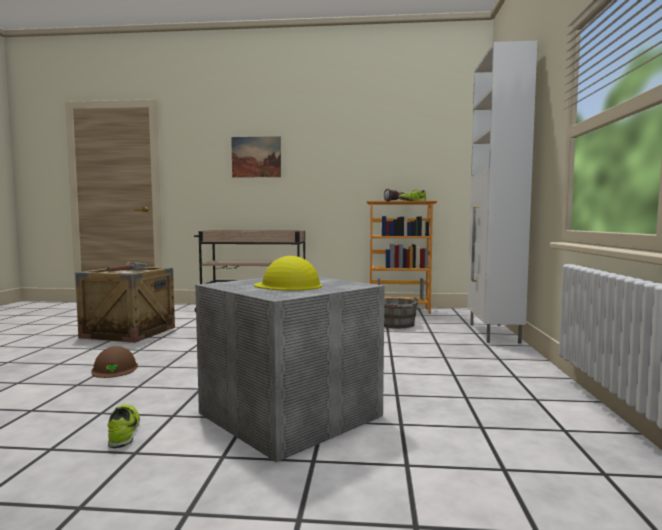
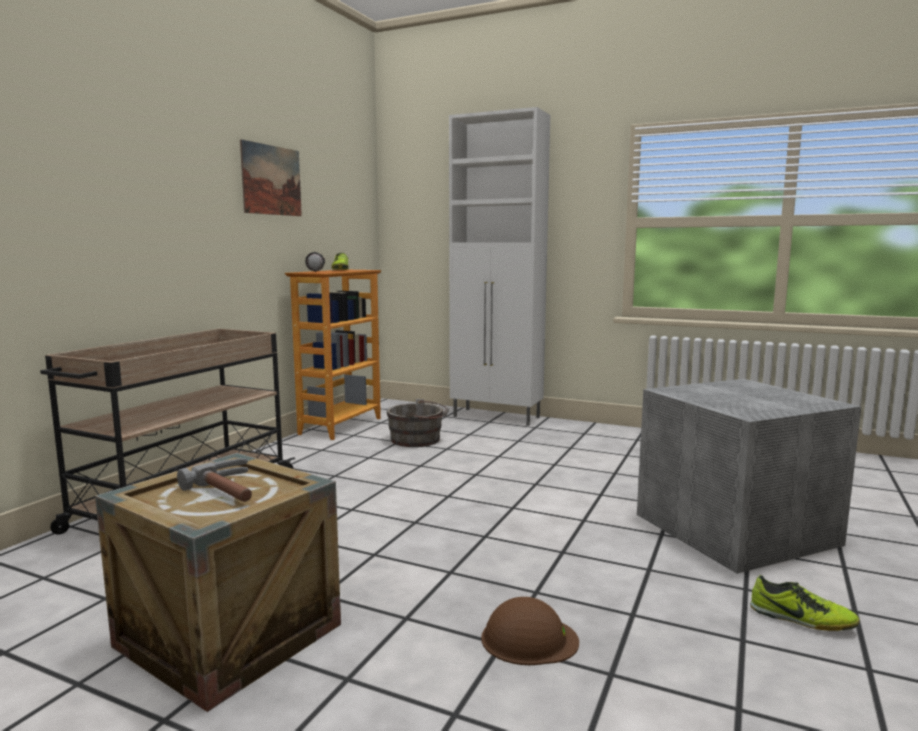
camera: 70 degrees left, 5 degrees up
(123, 431) = (801, 620): shoe -> shoe turned 150 degrees counterclockwise
(256, 157) = (113, 180): picture -> picture (271, 180)
(288, 285) = (756, 397): yellow hard hat -> none

